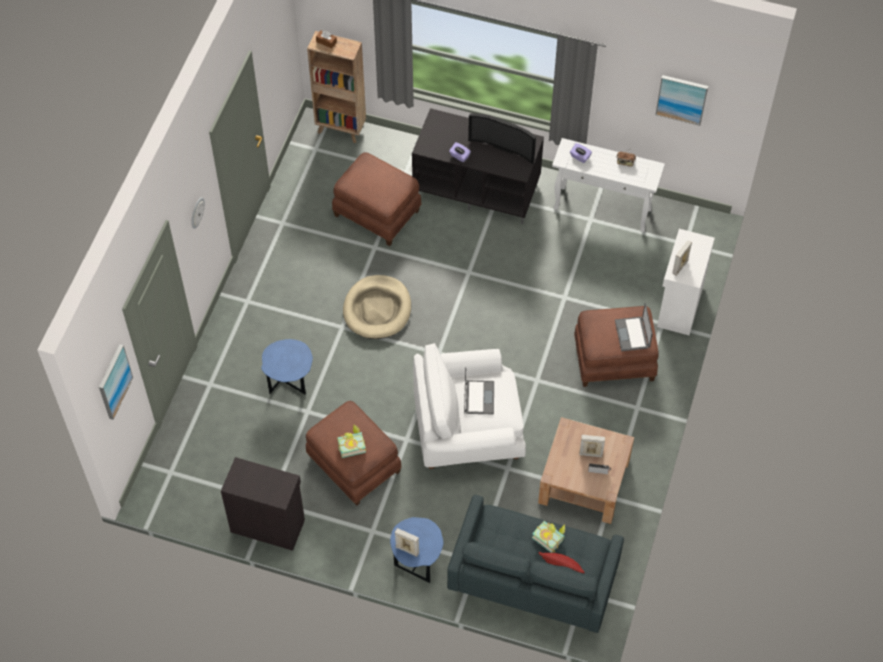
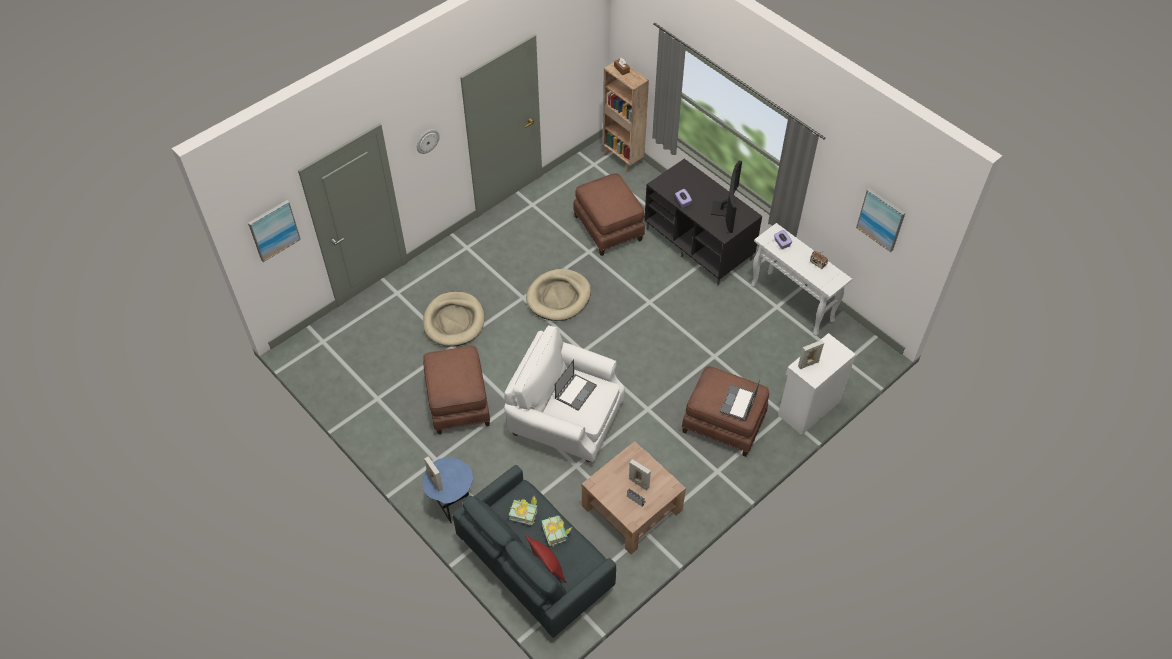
camera: 30 degrees right, 5 degrees down
(267, 524) = (362, 414): black cabinet -> none
(290, 385) = (454, 321): blue side table -> beige dog bed
(351, 445) = (449, 378): book -> book (524, 512)
(504, 146) = (724, 209): television -> television turned 135 degrees counterclockwise

